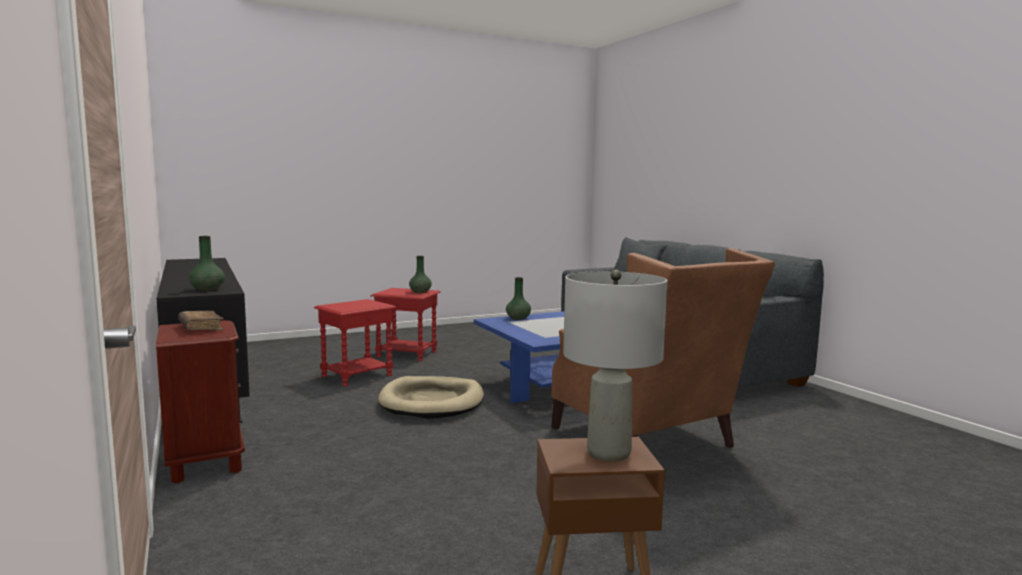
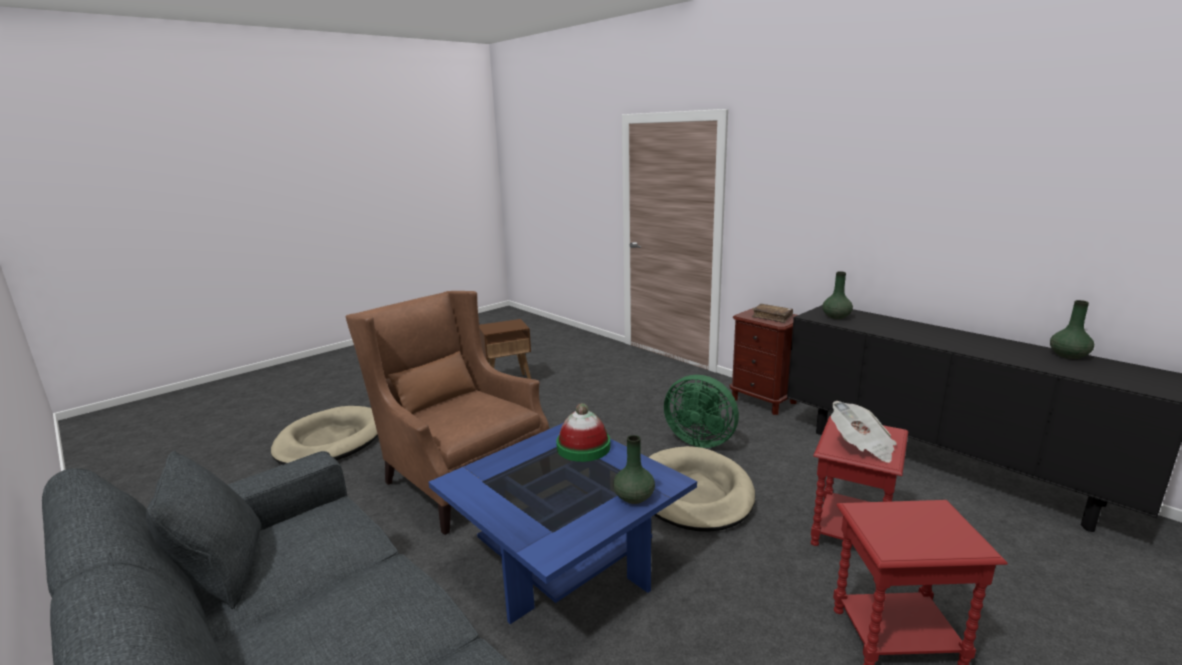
camera: 165 degrees right, 10 degrees up
(363, 303) = (862, 446): none -> newspaper
(366, 434) = (700, 440): none -> green fan
(420, 292) = (888, 532): green vase -> green vase (1068, 355)
(534, 334) = (583, 447): none -> hat
(608, 453) = (498, 326): grey table lamp -> none
(878, 511) = (329, 441): none -> beige dog bed

